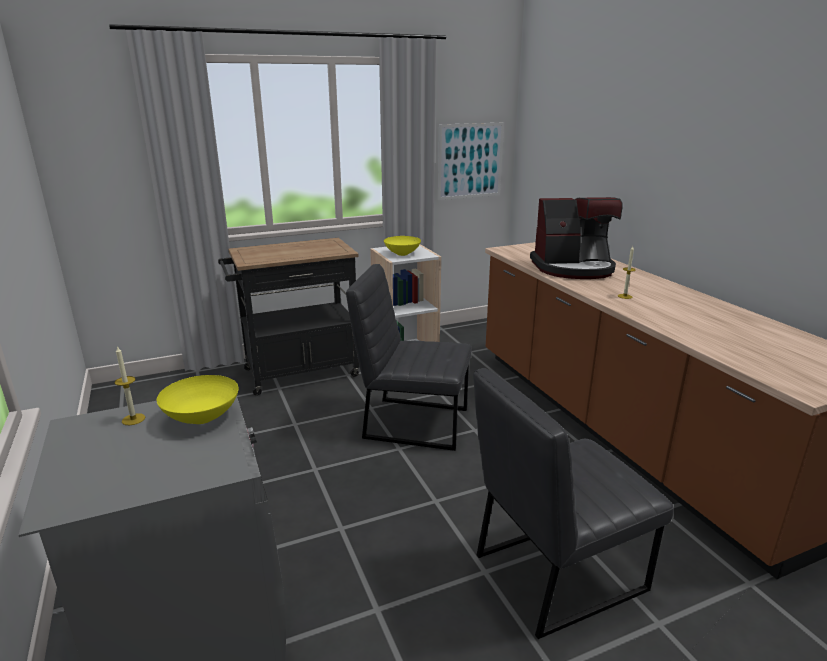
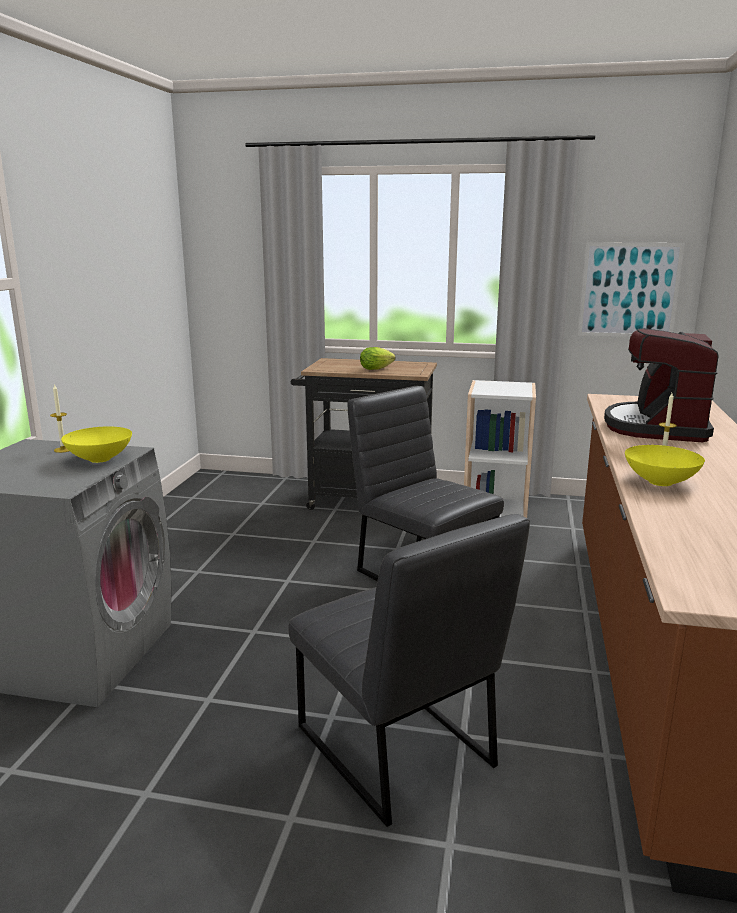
camera: 35 degrees right, 5 degrees down
(303, 252) = (378, 369): none -> lettuce
(403, 254) = (496, 389): yellow bowl -> yellow bowl (661, 482)
(555, 573) = (397, 749): grey chair -> grey chair turned 135 degrees counterclockwise
(573, 268) = (657, 427): coffee machine -> coffee machine turned 75 degrees clockwise

